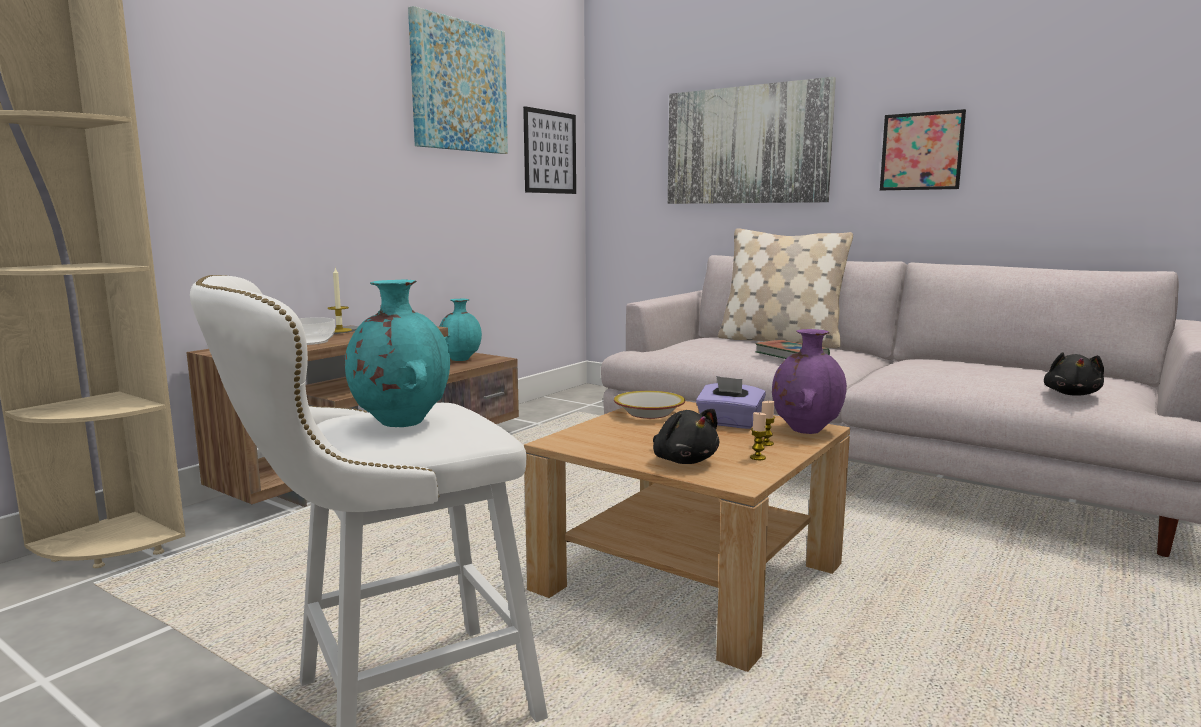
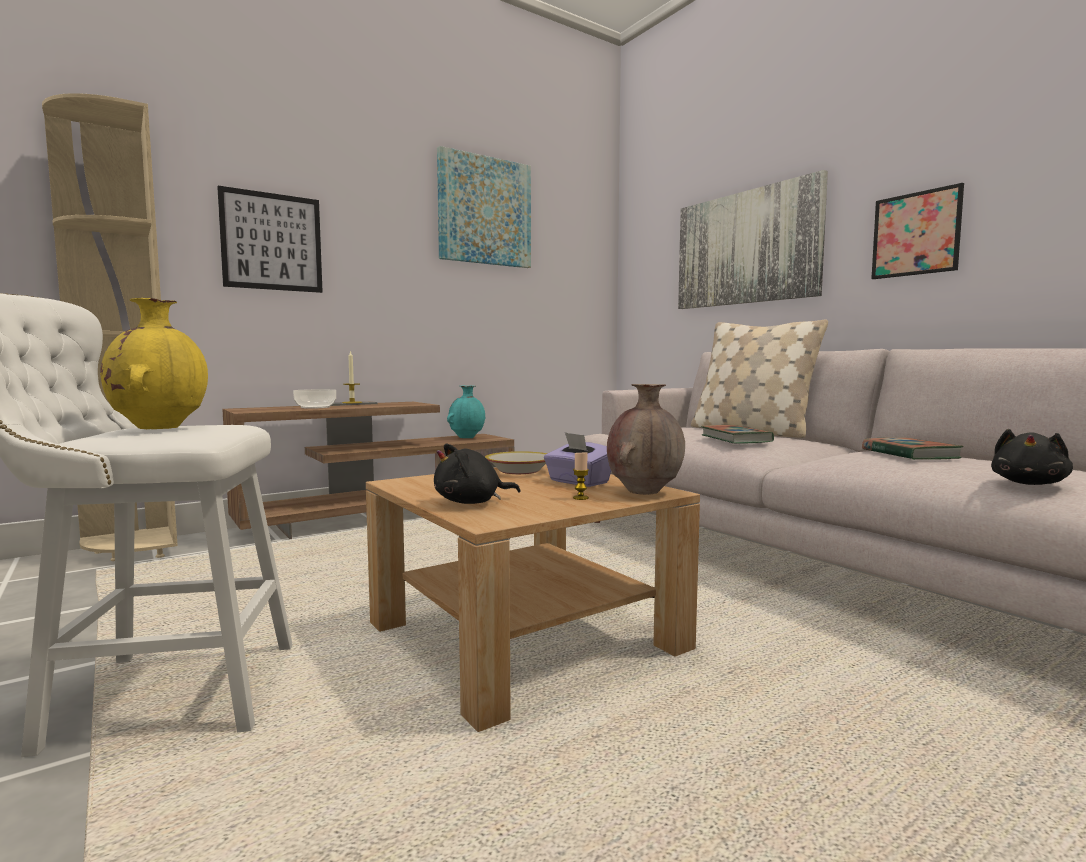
camera: 20 degrees right, 5 degrees down
(400, 423) = (159, 429): turquoise vase -> yellow vase
(550, 152) = (578, 268): picture -> picture (272, 242)
(684, 460) = (472, 502): black plush toy -> black plush toy turned 75 degrees clockwise
(757, 457) = (547, 507): candle -> none
(806, 430) = (644, 492): purple vase -> brown vase
(955, 367) = (909, 454): none -> book

